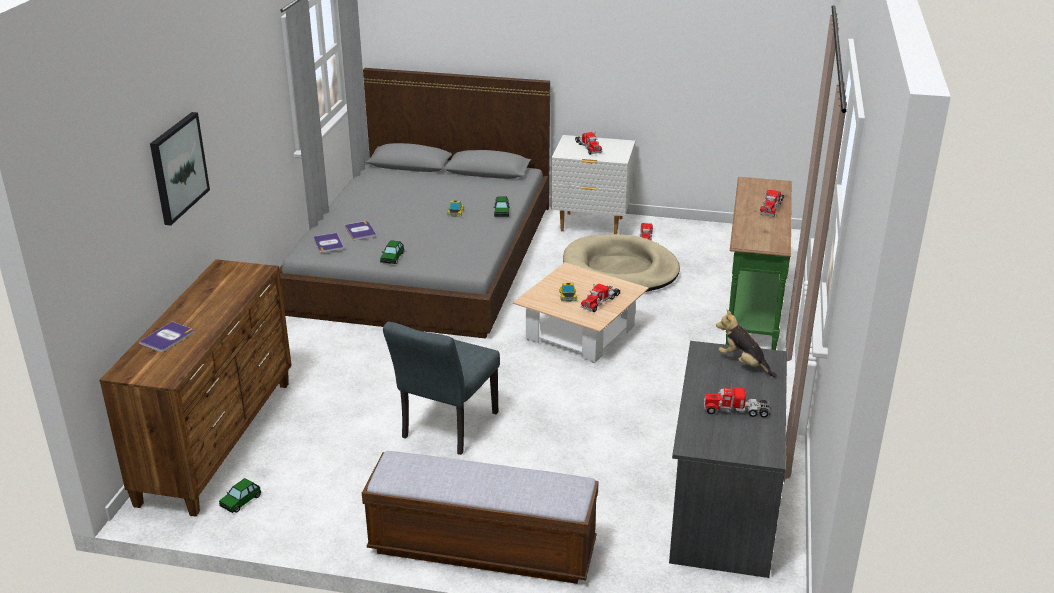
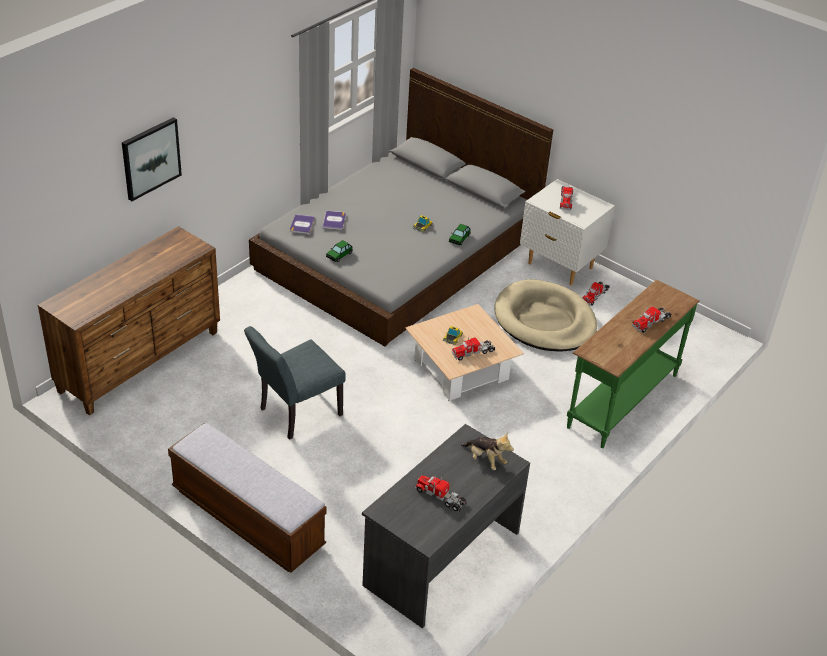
camera: 25 degrees right, 10 degrees up
(167, 338) = (99, 286): book -> none
(240, 501) = (123, 415): toy car -> none
(743, 363) = (485, 460): plush toy -> plush toy turned 150 degrees clockwise

